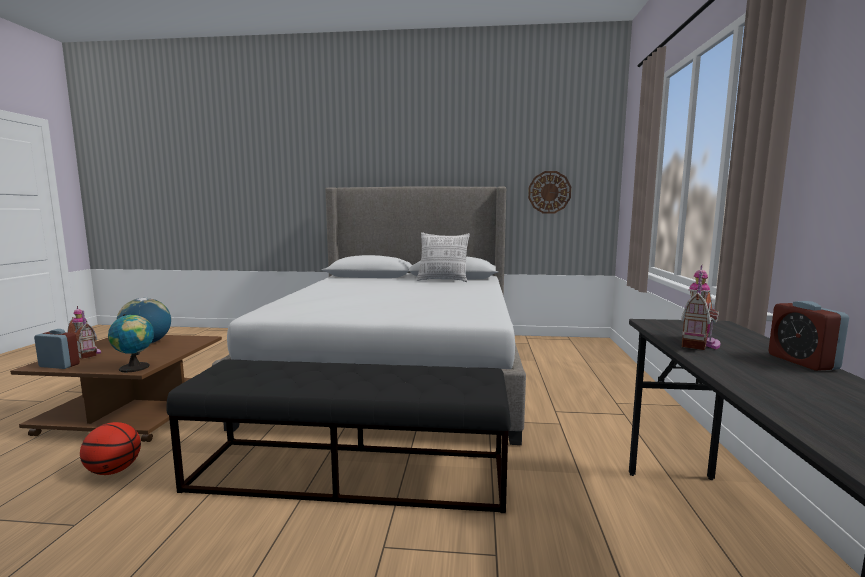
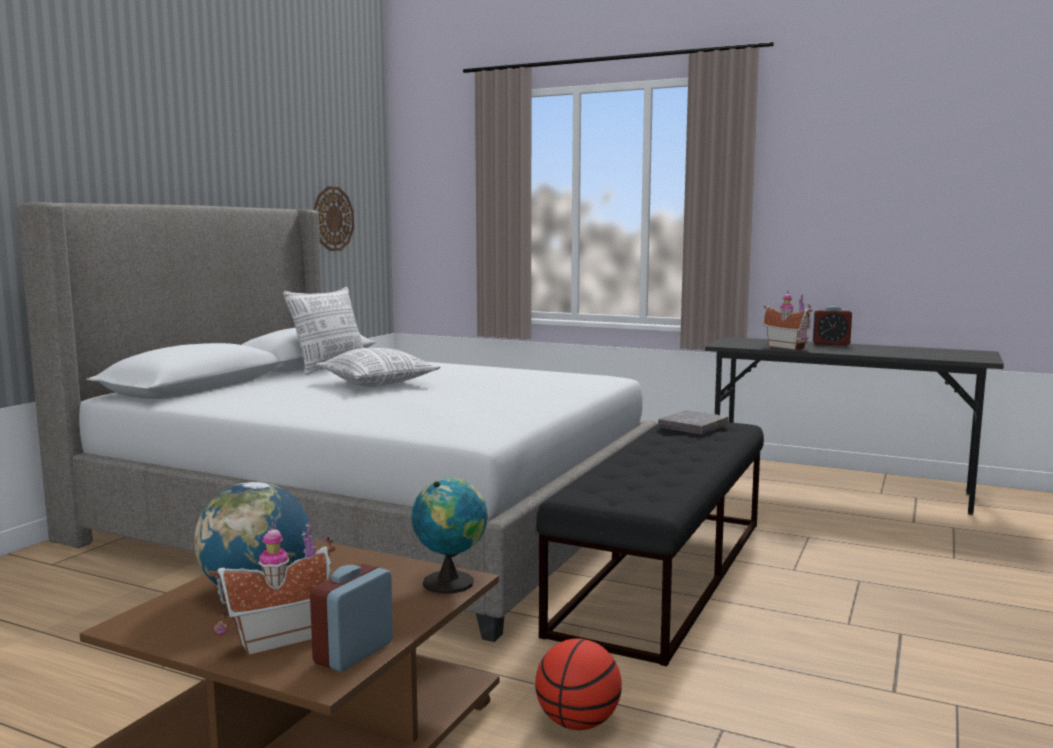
camera: 70 degrees left, 0 degrees up
(399, 289) = (378, 383): none -> pillow
(457, 377) = (692, 427): none -> grey book

